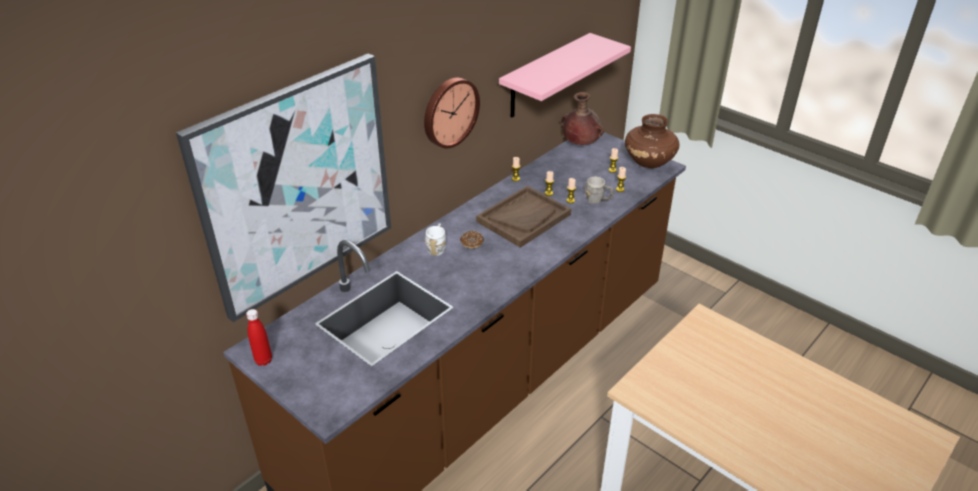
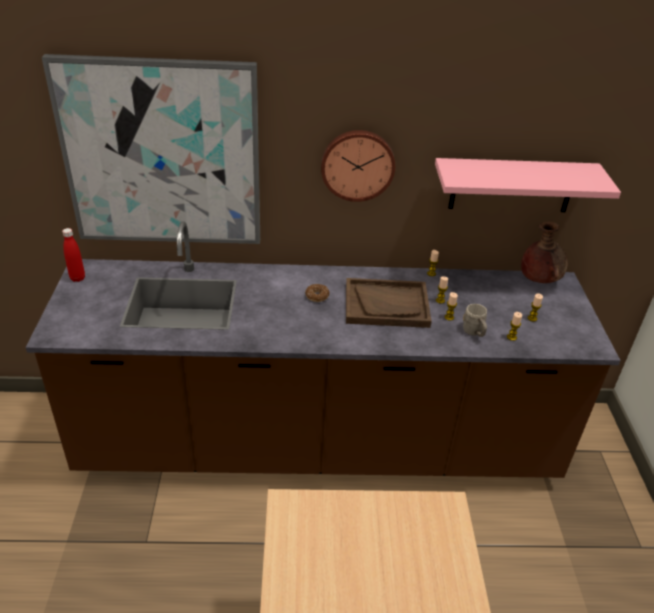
camera: 45 degrees right, 0 degrees up
(437, 248) = (288, 283): white mug -> none
(649, 162) = (582, 334): brown vase -> none

